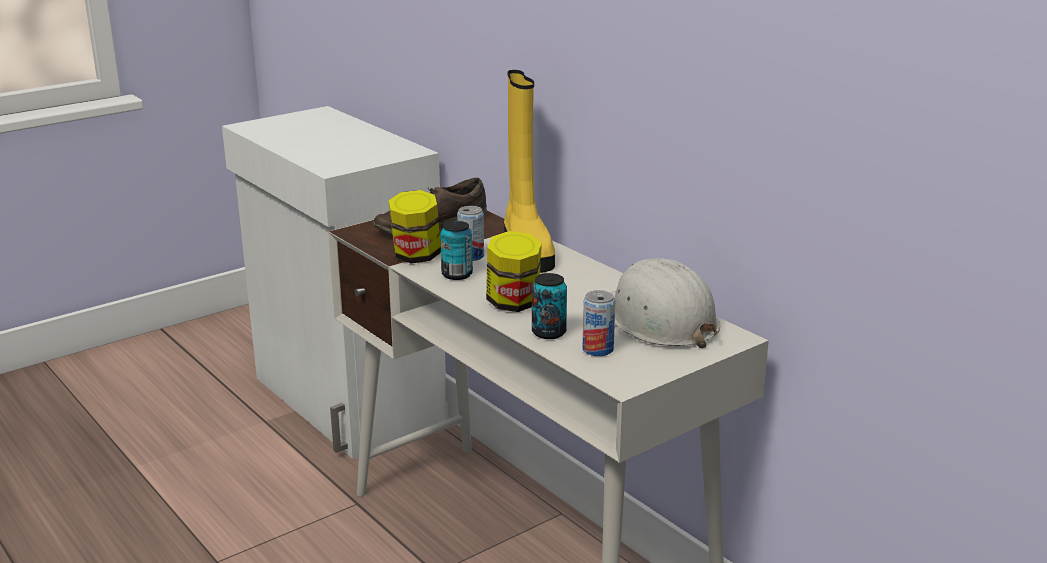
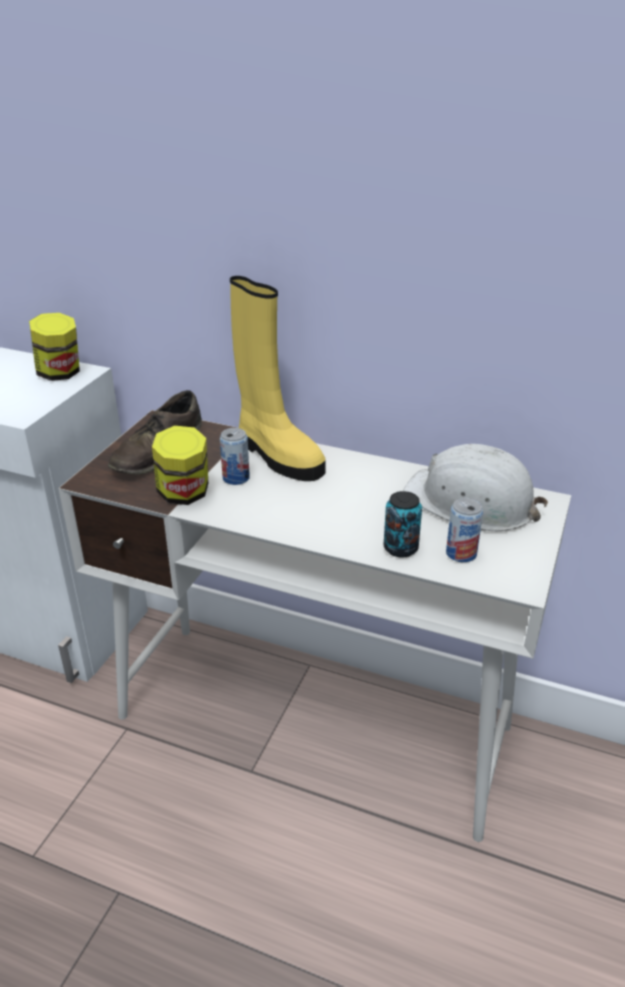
camera: 30 degrees left, 10 degrees up
(457, 274) = (246, 505): can -> none
(513, 304) = (334, 524): jar -> jar (60, 374)

